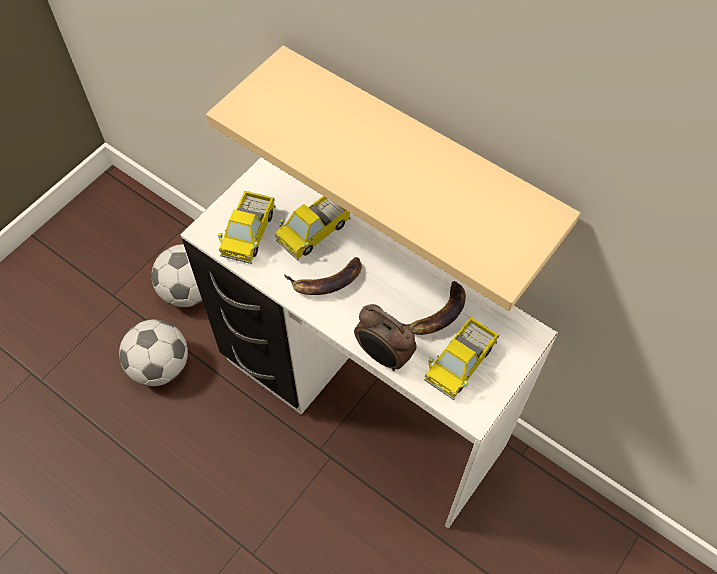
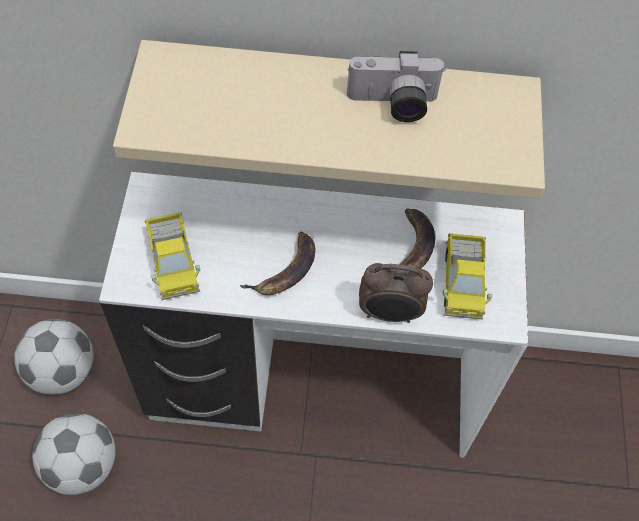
camera: 35 degrees left, 0 degrees up
(314, 232) = (239, 229): toy truck -> none
(435, 178) = (392, 105): none -> camera

